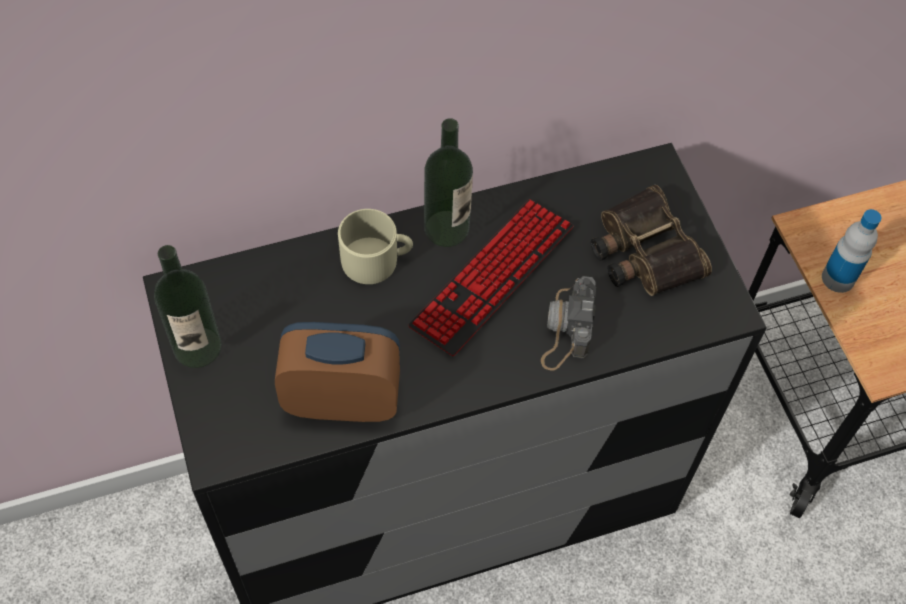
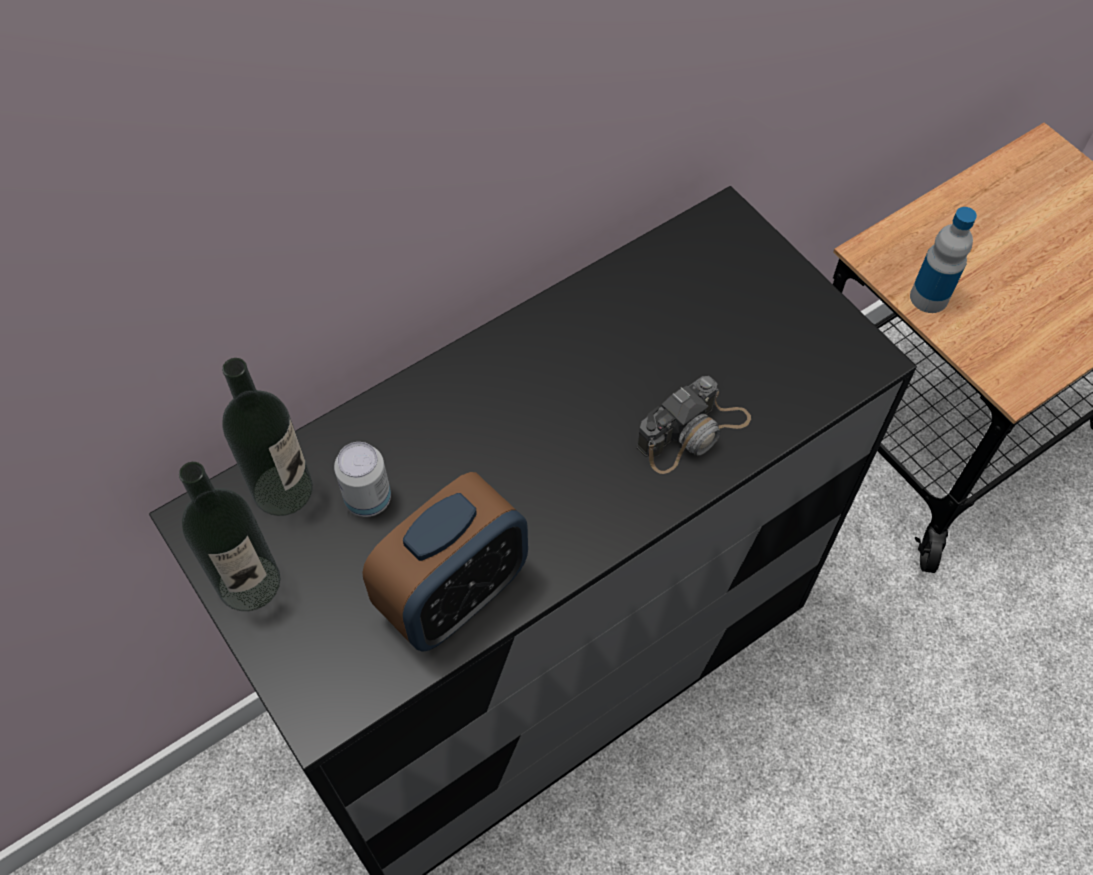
camera: 15 degrees left, 0 degrees up
(303, 310) = (368, 499): none -> can
(342, 399) = (454, 595): alarm clock -> alarm clock turned 150 degrees clockwise
(376, 260) = (437, 412): beige mug -> none
(446, 228) = (508, 352): bottle -> bottle (283, 490)
(492, 277) = (583, 395): keyboard -> none
(567, 329) = (693, 432): camera -> camera turned 120 degrees counterclockwise
(643, 252) = (746, 317): binoculars -> none

